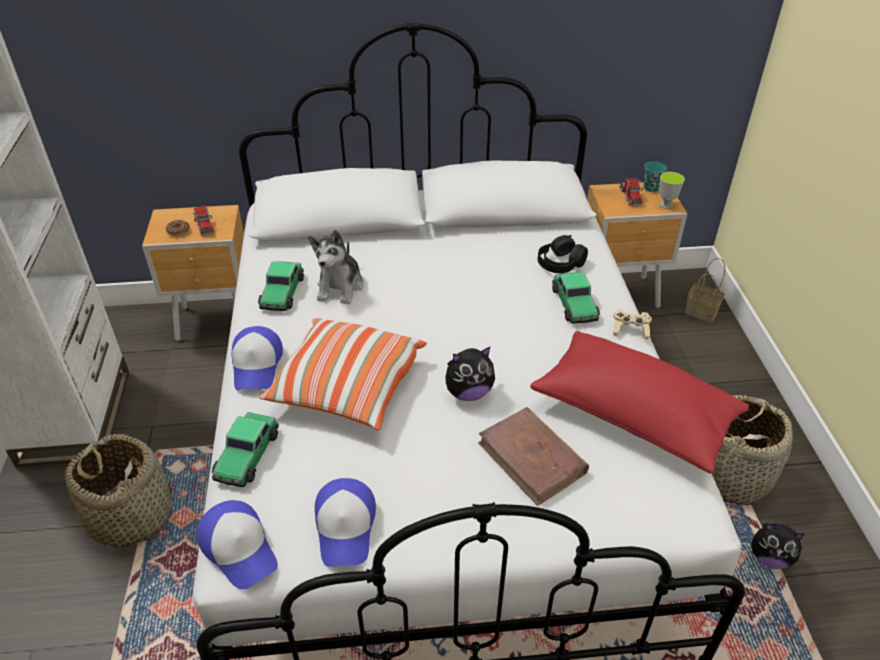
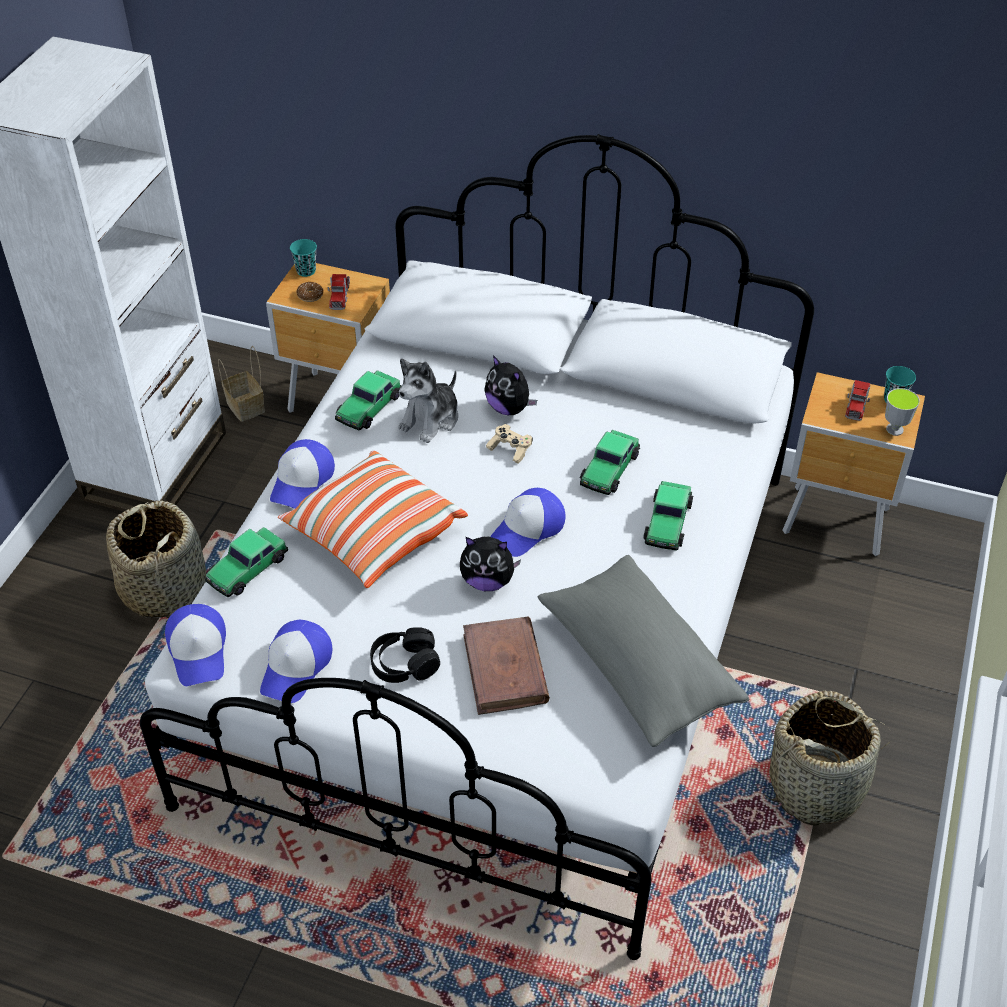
camera: 25 degrees right, 5 degrees up
(165, 215) = (306, 271): none -> turquoise cup
(473, 342) = (528, 529): none -> cap
(504, 281) = (609, 469): none -> toy car
(560, 263) = (688, 468): black headphones -> black headphones (404, 664)
(630, 330) = (708, 573): beige game controller -> beige game controller (510, 449)
(633, 415) = (637, 665): red pillow -> grey pillow
(702, 311) = (932, 580): basket -> basket (247, 407)
(769, 557) = (791, 887): plush toy -> plush toy (509, 408)

